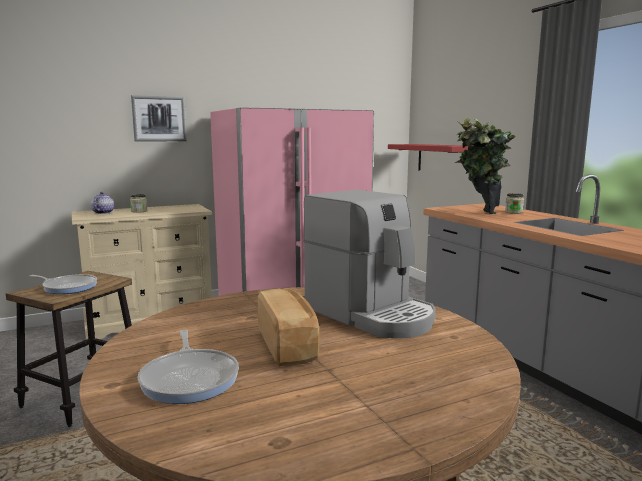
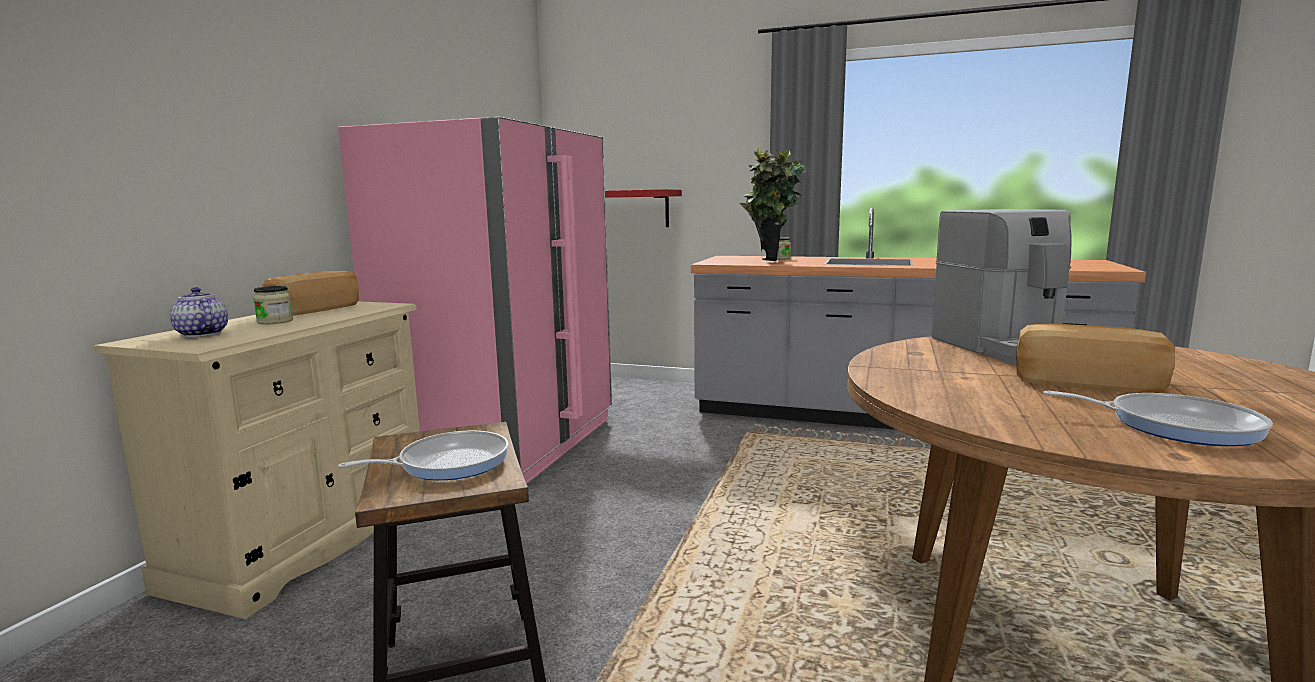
camera: 45 degrees left, 0 degrees up
(159, 119) = (251, 134): picture -> none
(171, 208) = (313, 310): none -> bread
(371, 314) = (1010, 349): coffee machine -> coffee machine turned 75 degrees clockwise

